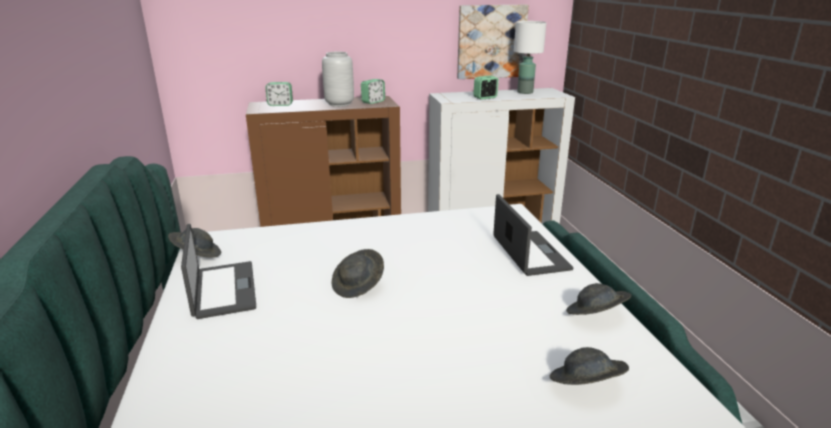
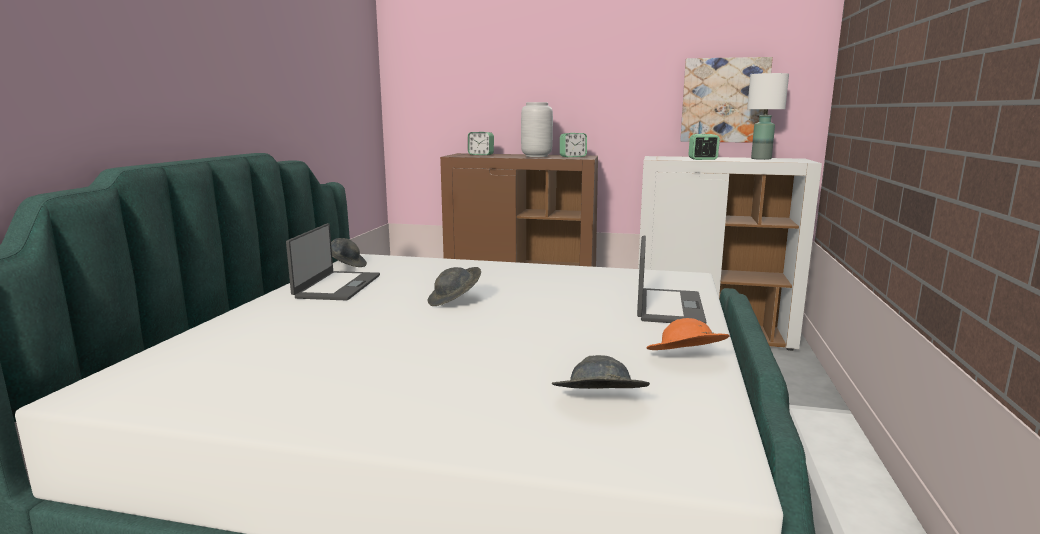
camera: 25 degrees right, 10 degrees down
(595, 316) = (685, 361): grey hat -> orange hat

